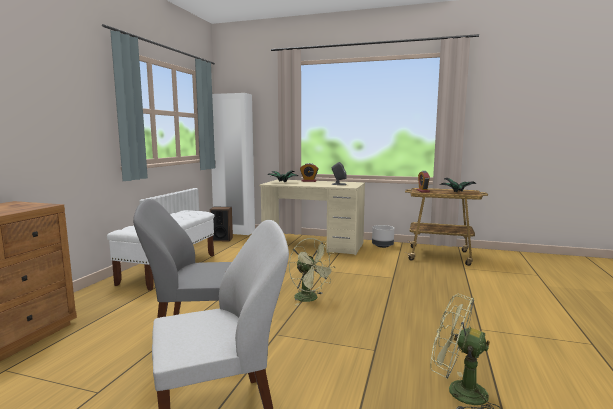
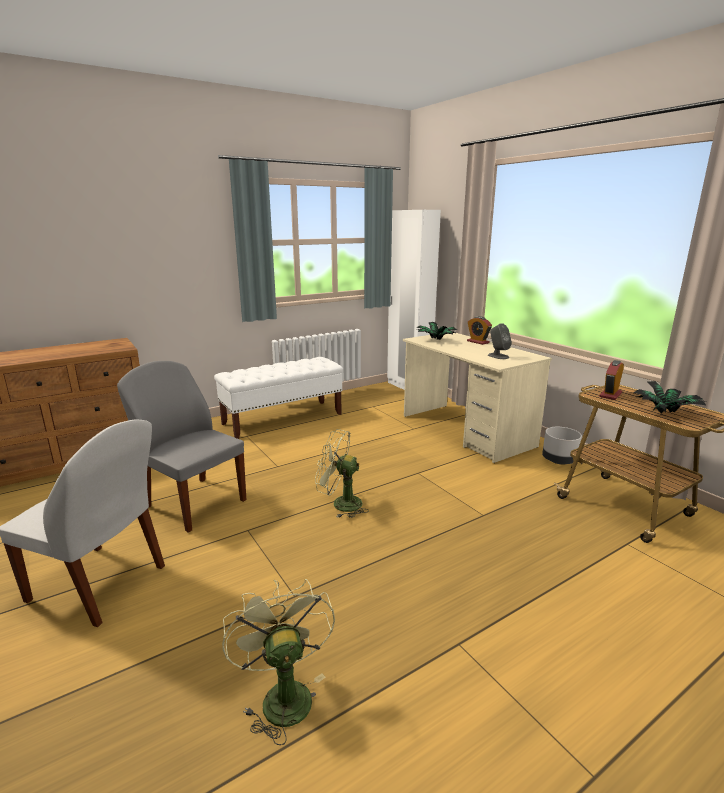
camera: 40 degrees right, 10 degrees up
(222, 239) = (381, 394): speaker -> none
(310, 299) = (340, 504): green fan -> green fan turned 105 degrees clockwise

